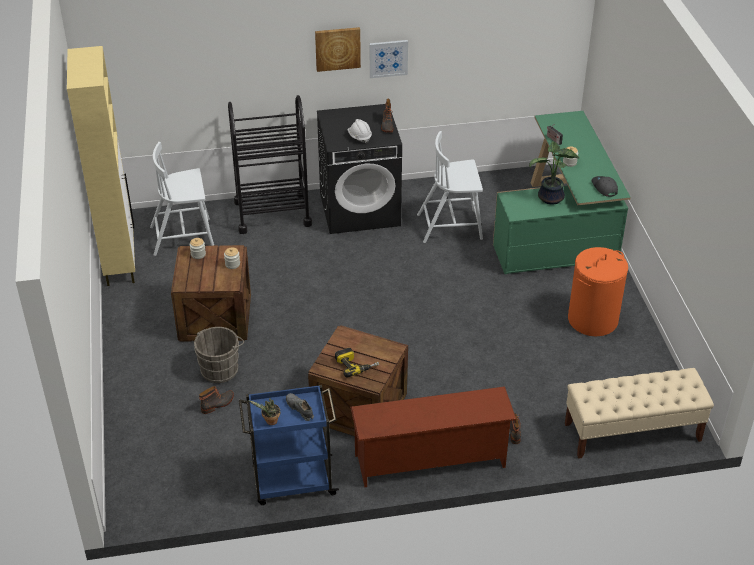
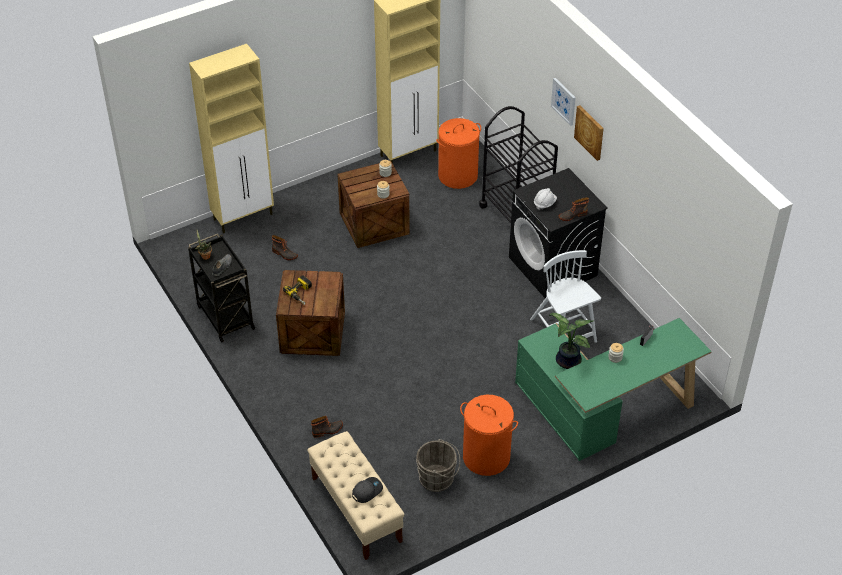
camera: 70 degrees right, 5 degrees up
(127, 427) = (244, 216): none -> beige cabinet
(183, 237) = (458, 175): white chair -> orange laundry basket
(221, 368) = (321, 244): grey bucket -> grey bucket (438, 479)
(292, 482) = (225, 316): blue cart -> black cart
(388, 58) = (616, 171): picture -> picture (564, 101)
(430, 462) = (273, 388): brown shoe rack -> none
(604, 188) = (589, 389): grey cap -> grey cap (367, 491)

